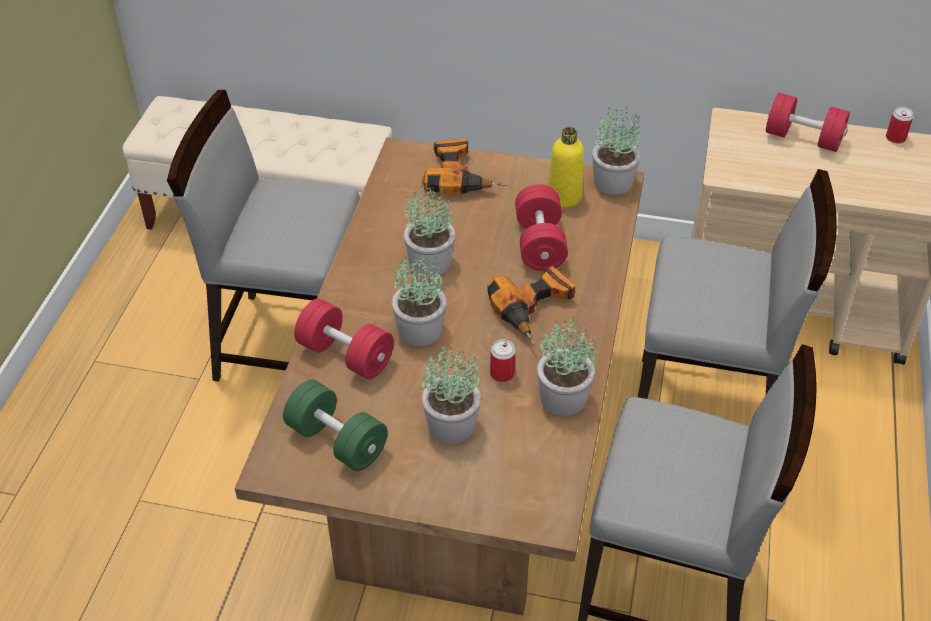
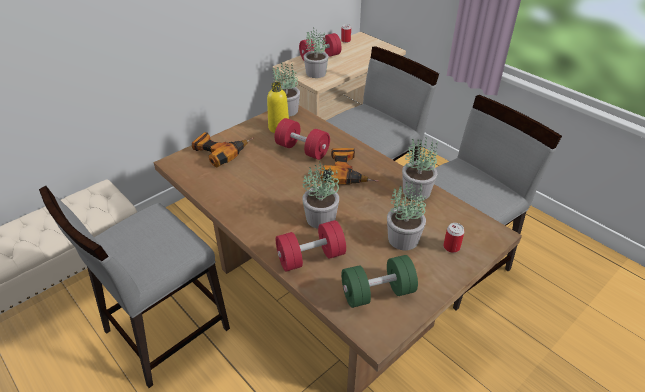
camera: 55 degrees left, 5 degrees down
(430, 261) = (272, 191): potted plant -> potted plant (315, 73)
(502, 374) = (382, 204): can -> can (451, 247)

